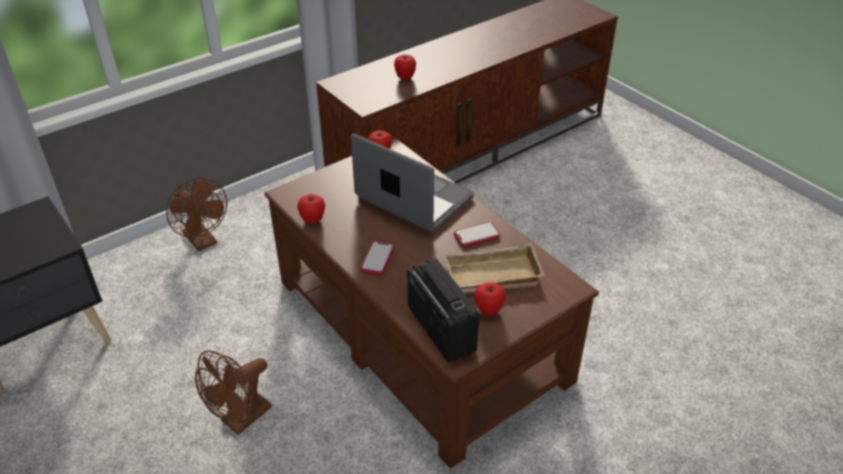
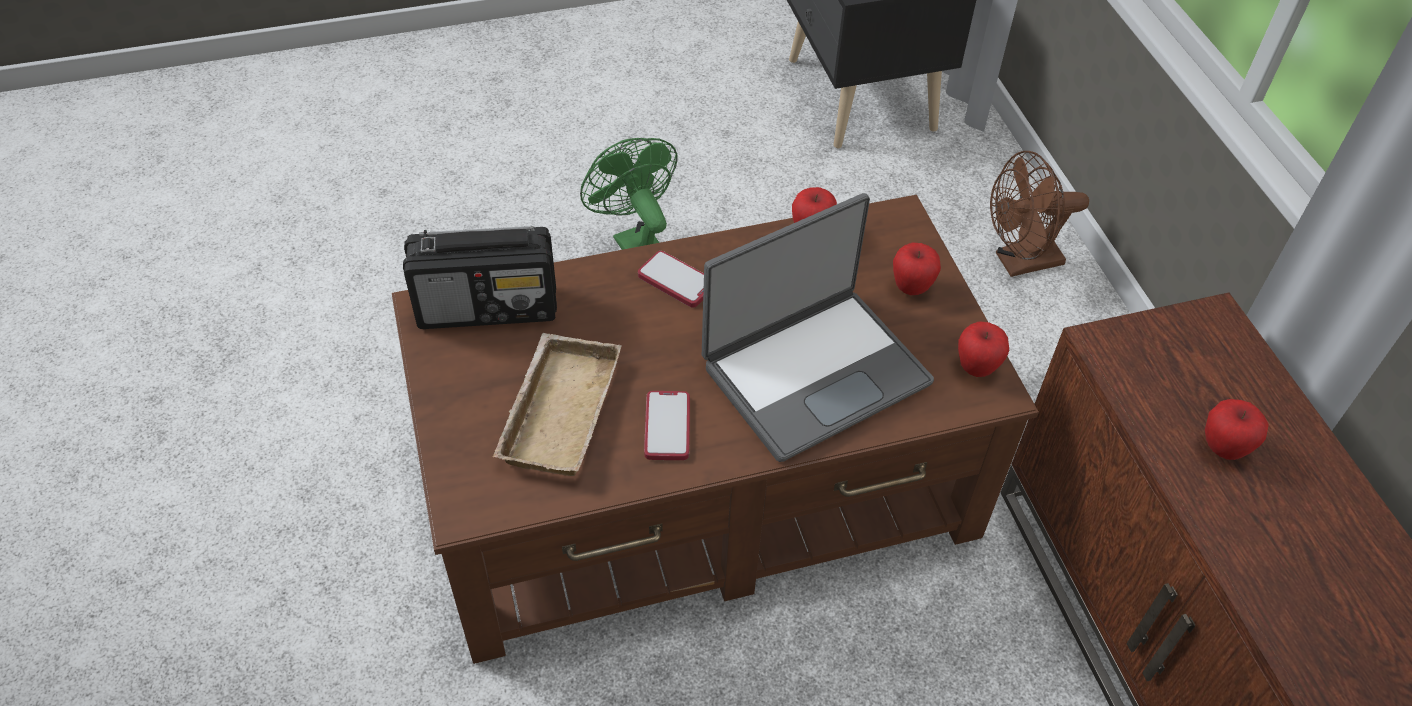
camera: 110 degrees right, 10 degrees up
(241, 420) = (636, 245): brown fan -> green fan
(488, 310) = (486, 375): apple -> apple (911, 287)

